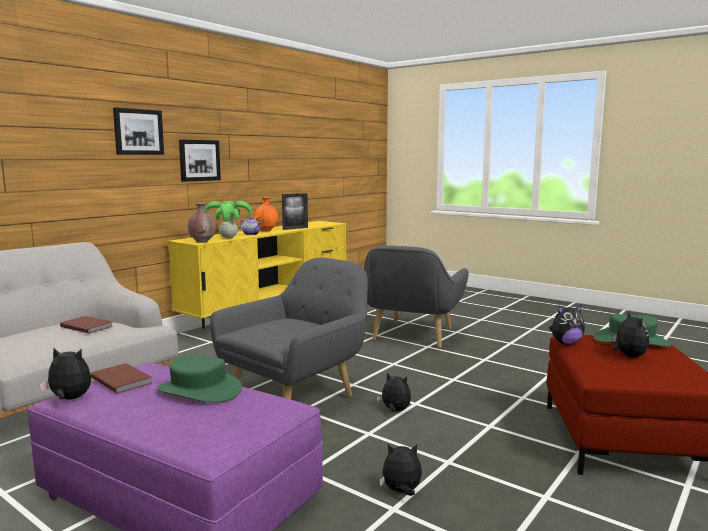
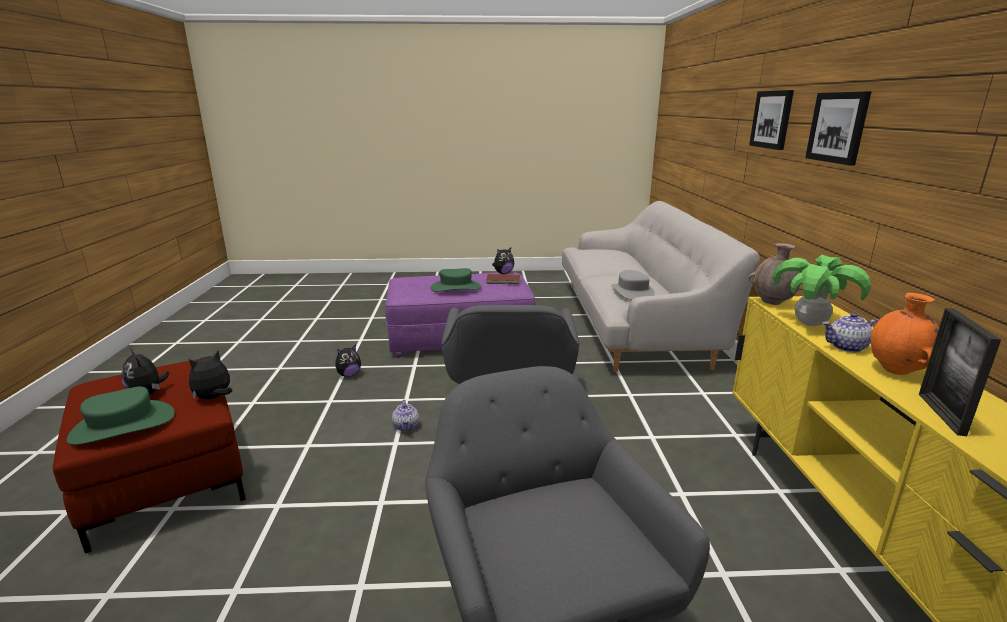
camera: 140 degrees right, 10 degrees up
(87, 326) = (632, 292): brown book -> grey hat
(199, 160) = (906, 185): picture -> picture (772, 119)
(395, 411) = (406, 427): plush toy -> teapot

